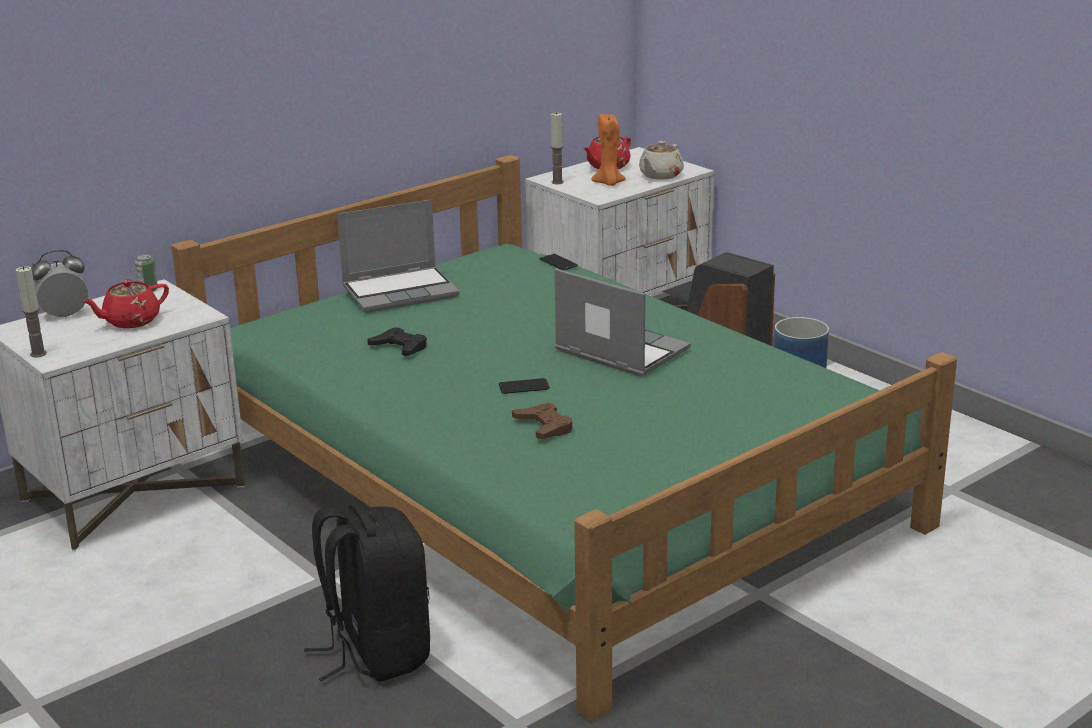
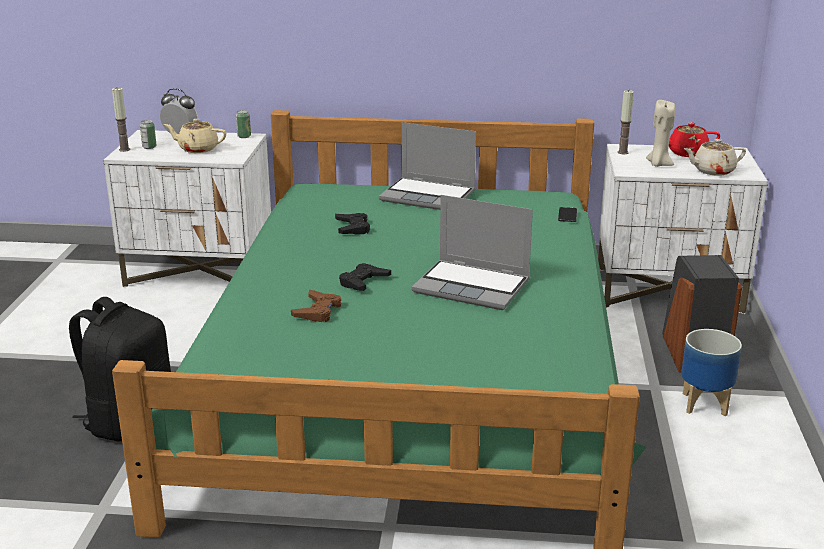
camera: 45 degrees right, 0 degrees up
(63, 340) = (149, 147): none -> can
(130, 321) = (197, 149): red teapot -> beige teapot
(524, 387) = (363, 282): phone -> black game controller
(609, 183) = (658, 164): orange candle -> beige candle
(619, 351) = (473, 286): laptop -> laptop turned 120 degrees clockwise

